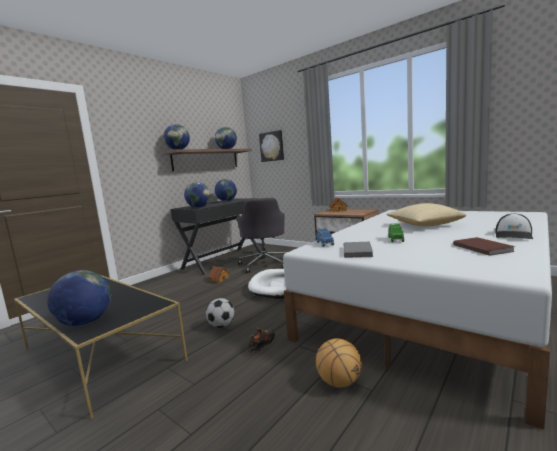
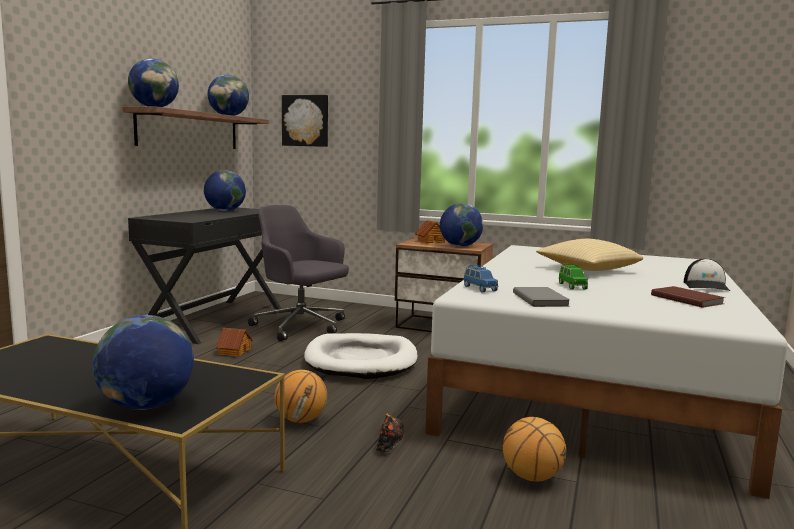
camera: 20 degrees left, 0 degrees up
(199, 207) = (190, 219): globe -> globe (460, 246)
(222, 325) = (301, 420): football -> basketball
(265, 264) = (301, 326): grey office chair -> grey office chair turned 150 degrees clockwise

